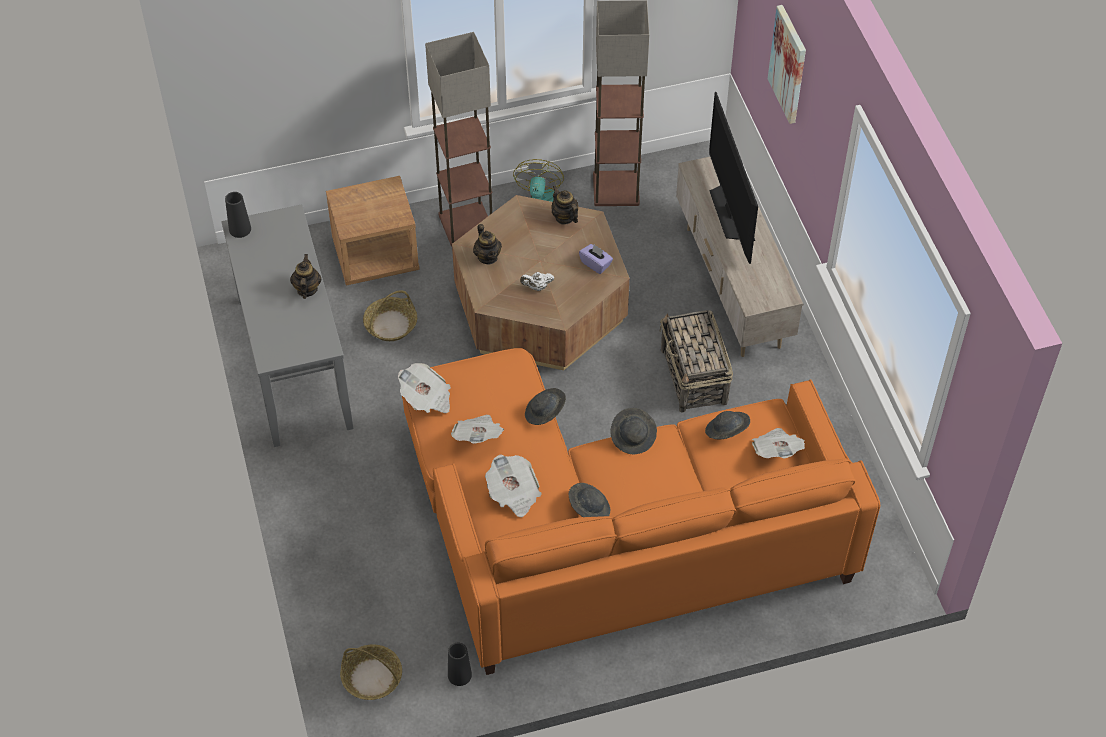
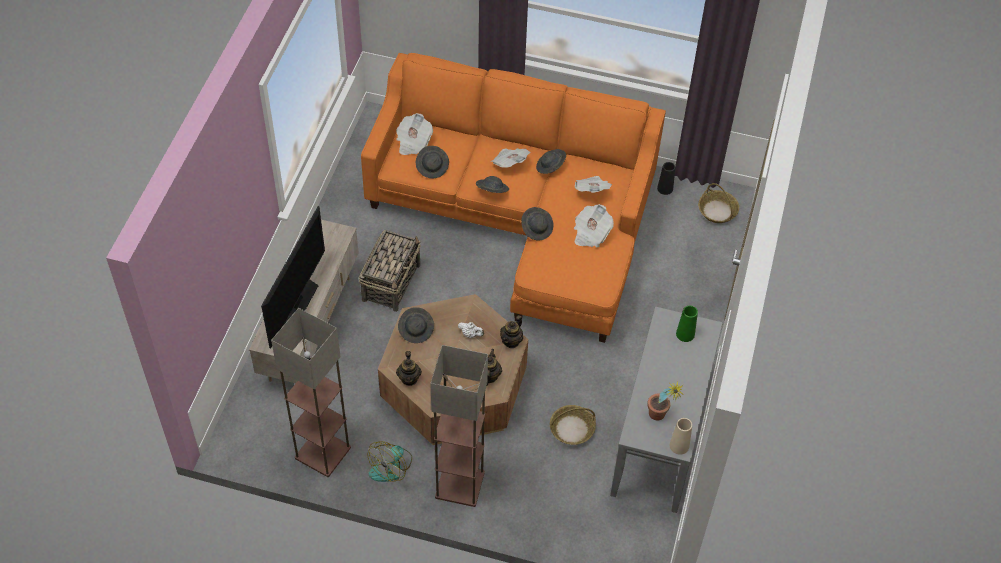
camera: 150 degrees left, 0 degrees up
(240, 229) = (679, 445): black vase -> beige vase
(273, 245) = (660, 417): none -> potted plant
(292, 340) = (685, 334): none -> green vase
(307, 289) = (654, 367): teapot -> teapot (511, 341)
(376, 256) = (547, 494): brown nightstand -> none
(426, 398) = (608, 275): newspaper -> newspaper (510, 163)
(595, 264) = (416, 330): purple tissue box -> grey hat
(789, 64) = (221, 234): picture -> none

